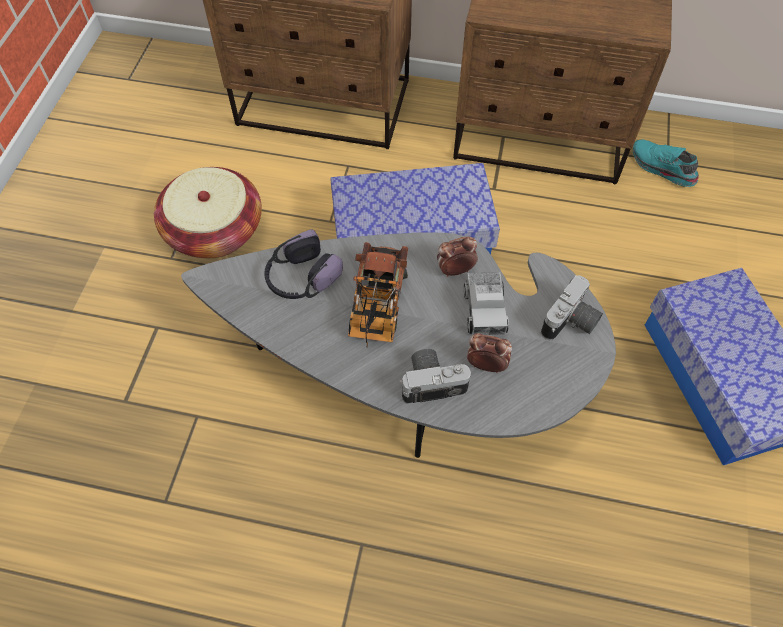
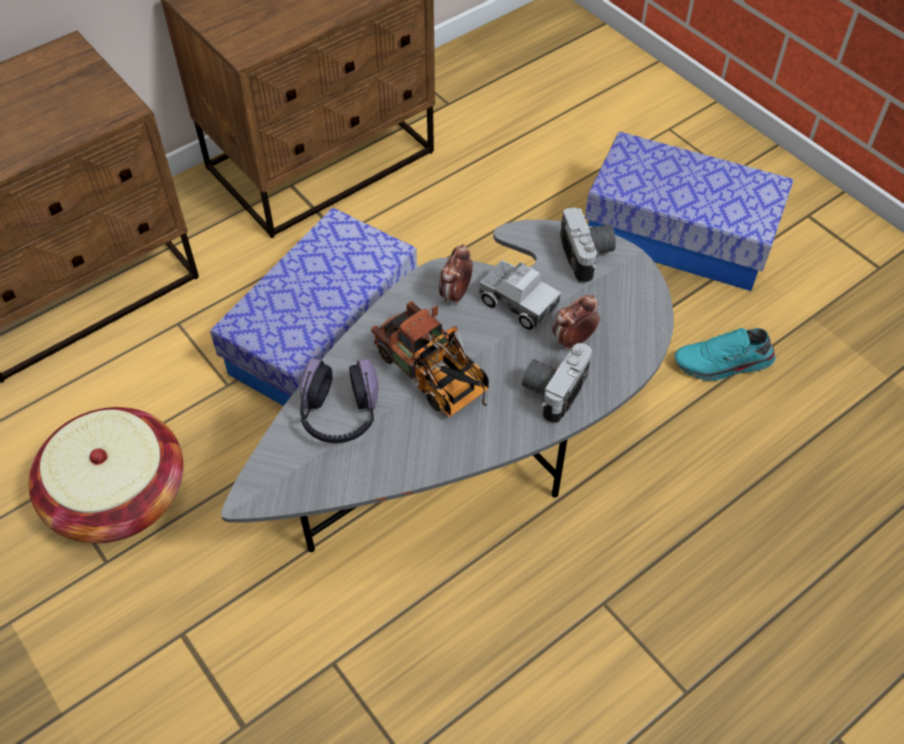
camera: 50 degrees left, 5 degrees down
(661, 168) = (451, 113): turquoise shoe -> turquoise shoe (723, 364)

